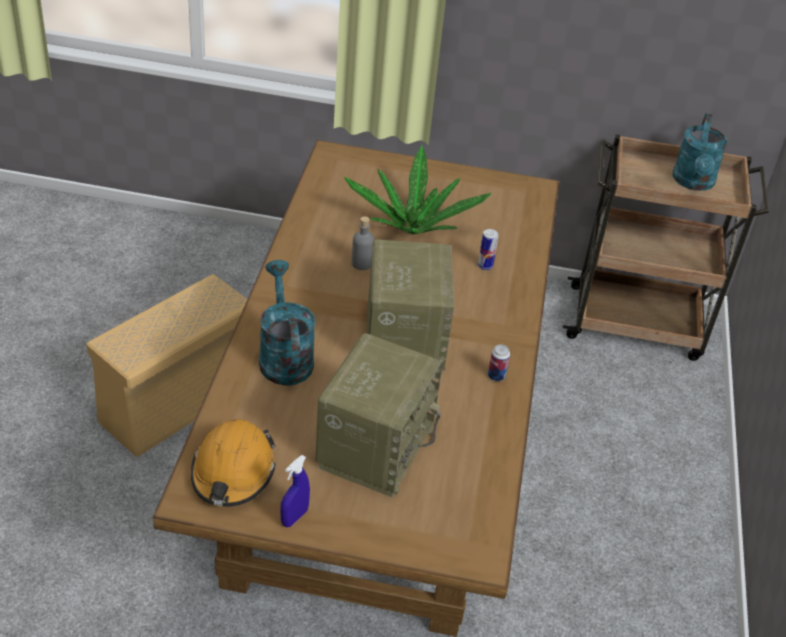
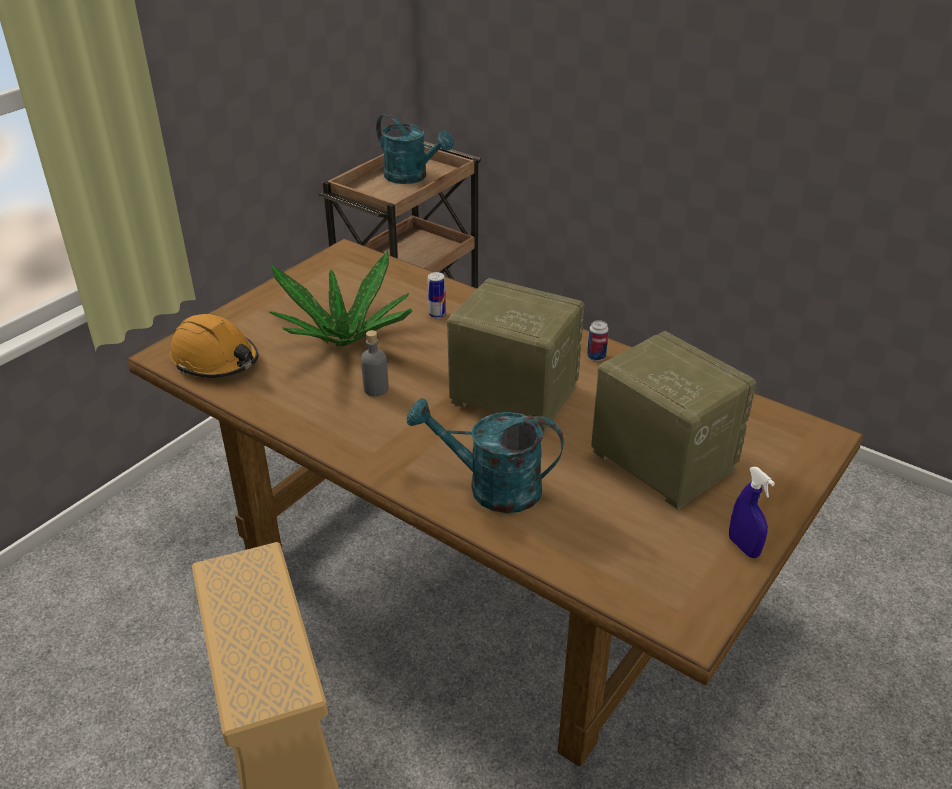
camera: 60 degrees left, 5 degrees down
(233, 472) = (661, 579): orange hard hat -> orange hard hat (216, 360)

